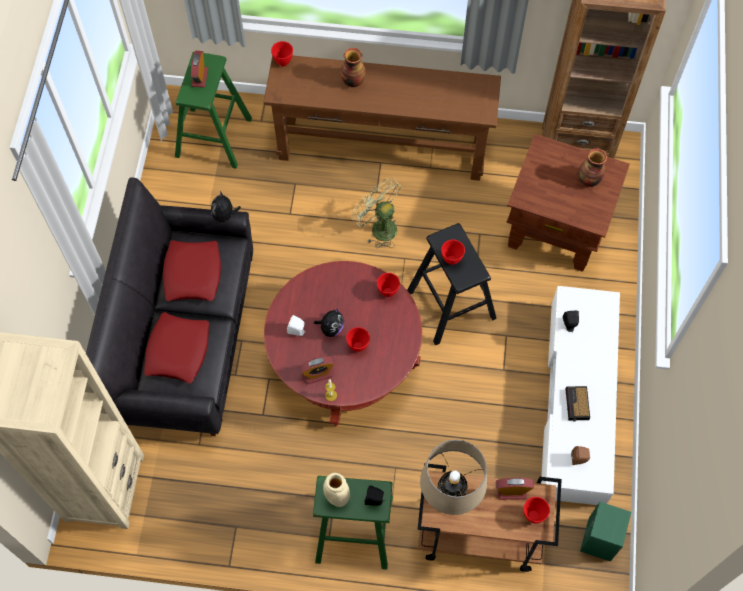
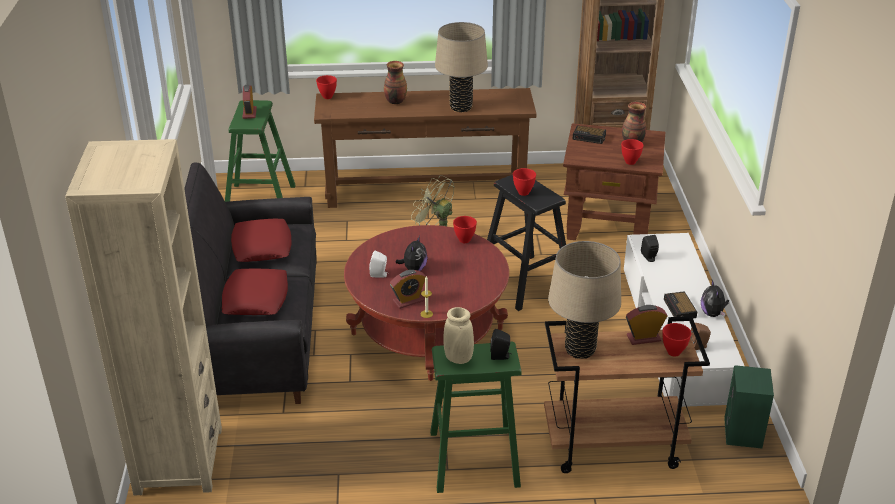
camera: 10 degrees left, 30 degrees down
(225, 216) = (289, 199): plush toy -> plush toy (712, 314)
(358, 346) = (445, 277): red bowl -> red bowl (630, 162)
(419, 103) = (461, 107): none -> beige table lamp
(546, 162) = (589, 137): none -> alarm clock

